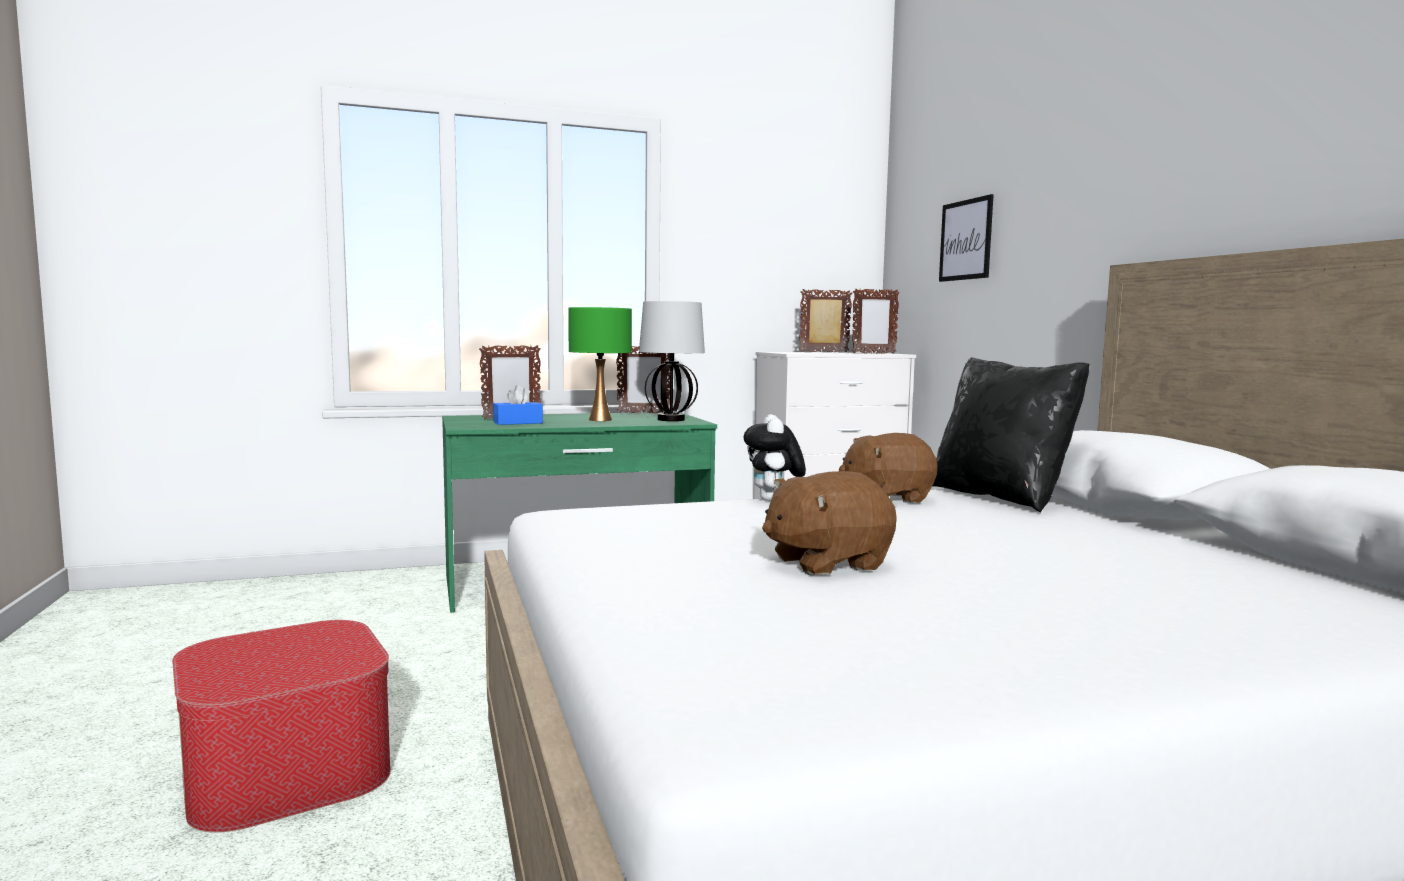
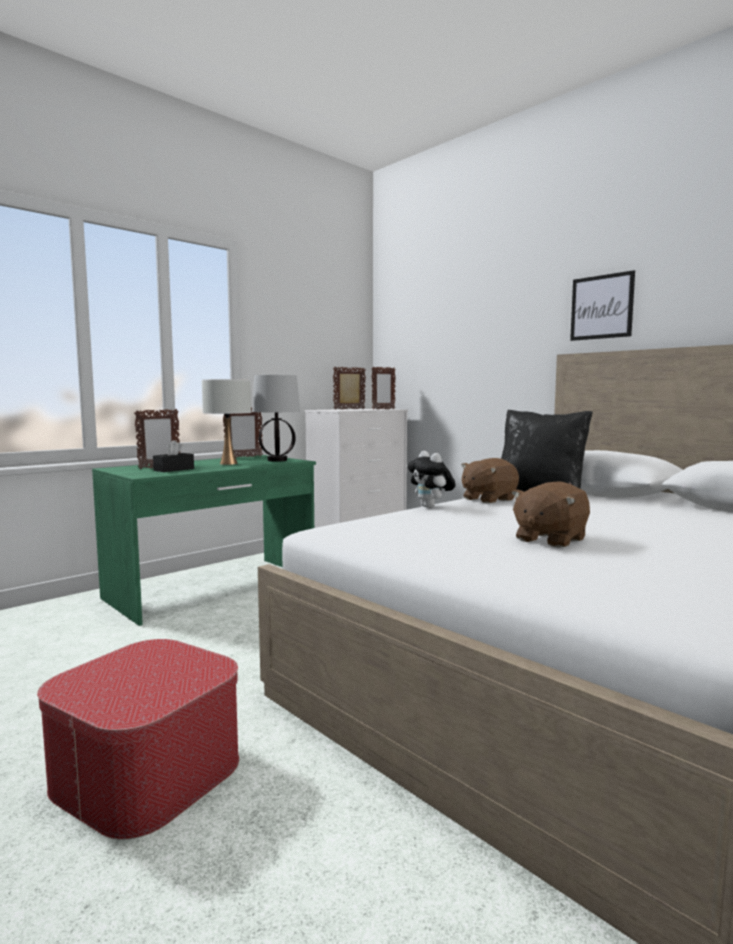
camera: 25 degrees left, 0 degrees up
(518, 422) = (174, 469): blue tissue box -> black tissue box
(600, 420) = (228, 463): green table lamp -> white table lamp
(966, 240) = (442, 336): picture -> picture (601, 307)

